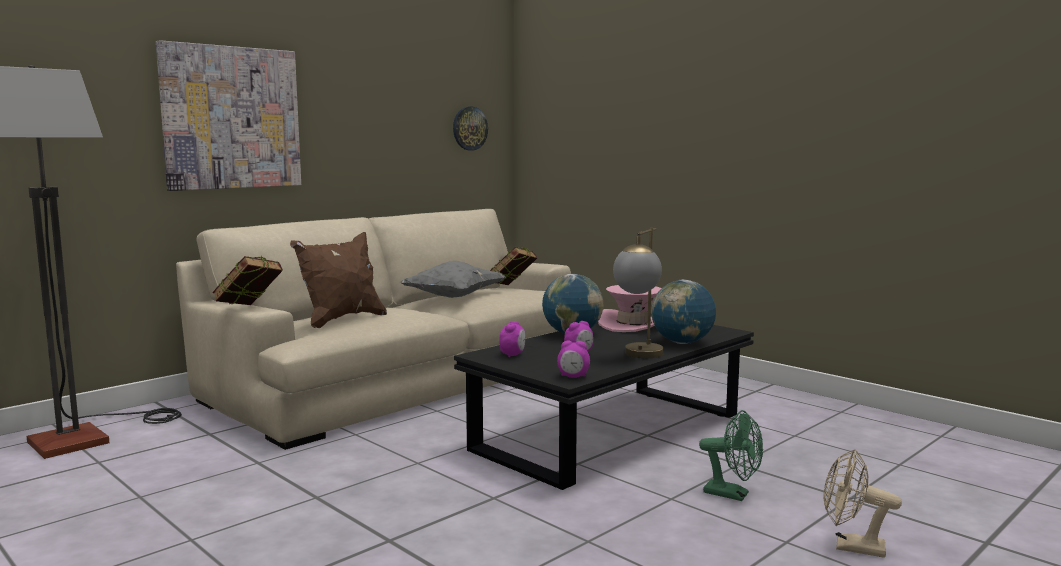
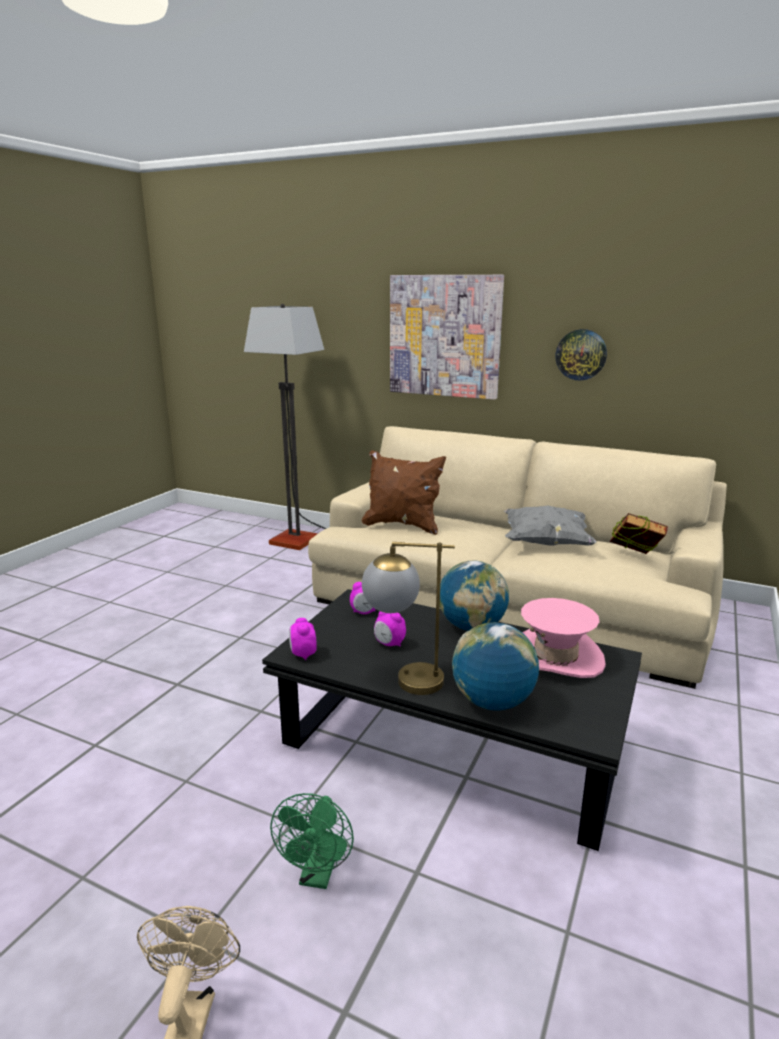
camera: 70 degrees right, 10 degrees up
(249, 309) = (353, 494): book -> none
(469, 128) = (734, 355): wall clock -> wall clock (581, 354)

